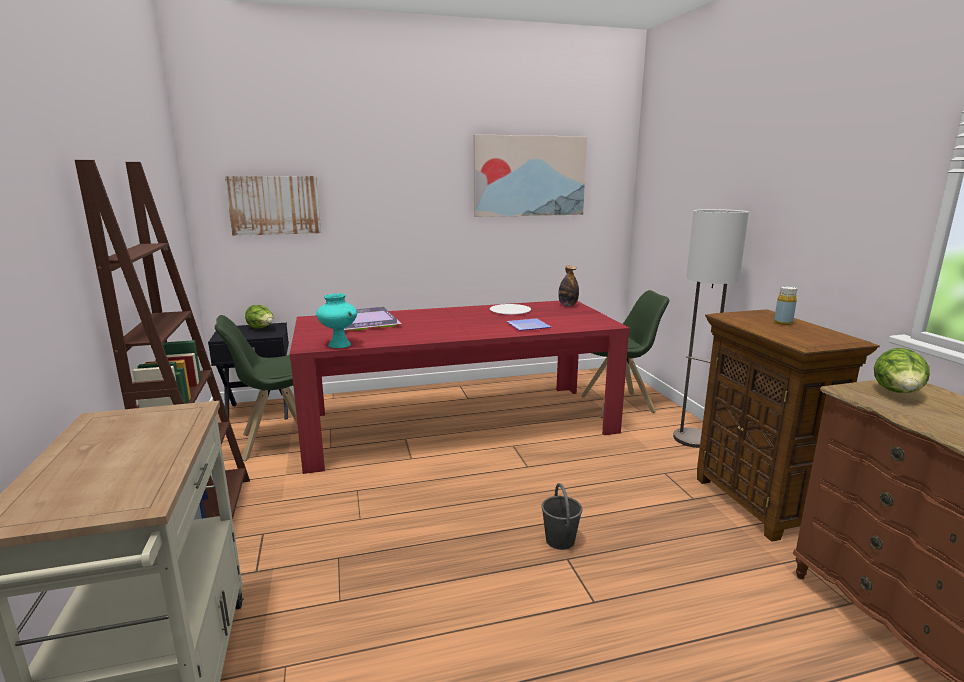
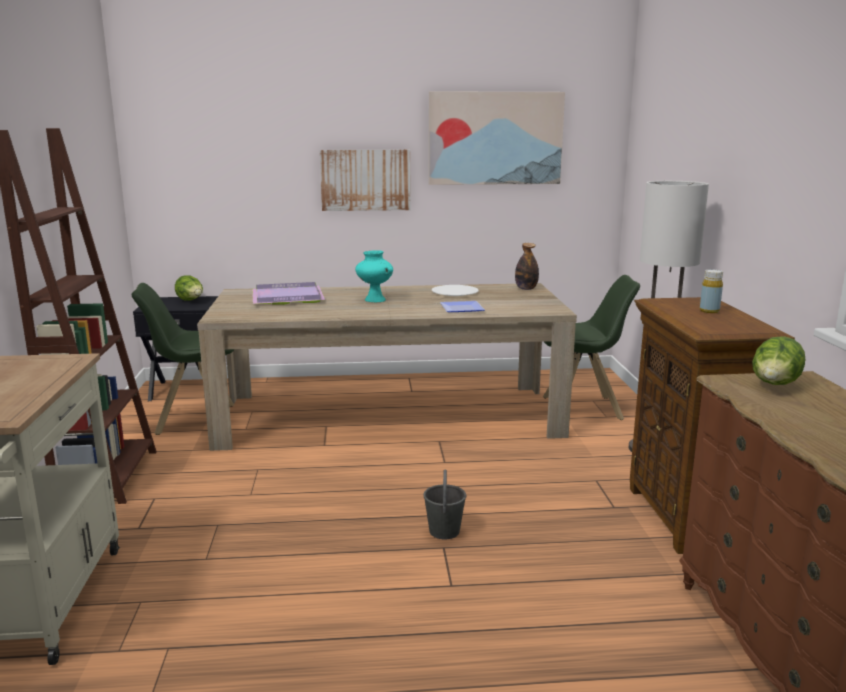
camera: 10 degrees right, 0 degrees up
(274, 205) = (209, 169): picture -> picture (365, 180)
(338, 345) = (249, 317): turquoise vase -> turquoise vase (374, 300)
(458, 424) = (389, 416): red dining table -> beige dining table

